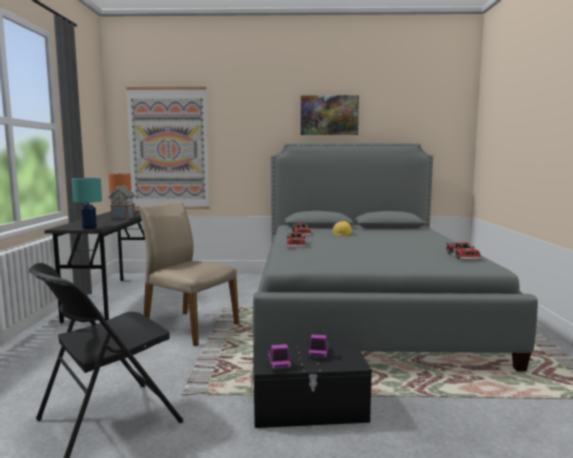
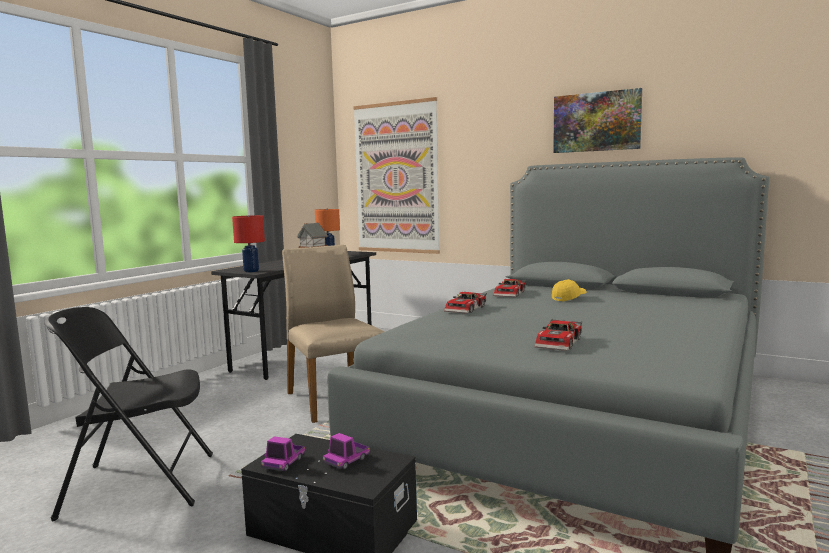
camera: 30 degrees right, 0 degrees up
(89, 228) = (252, 271): turquoise table lamp -> red table lamp
(464, 256) = (683, 353): toy car -> toy car (561, 343)

